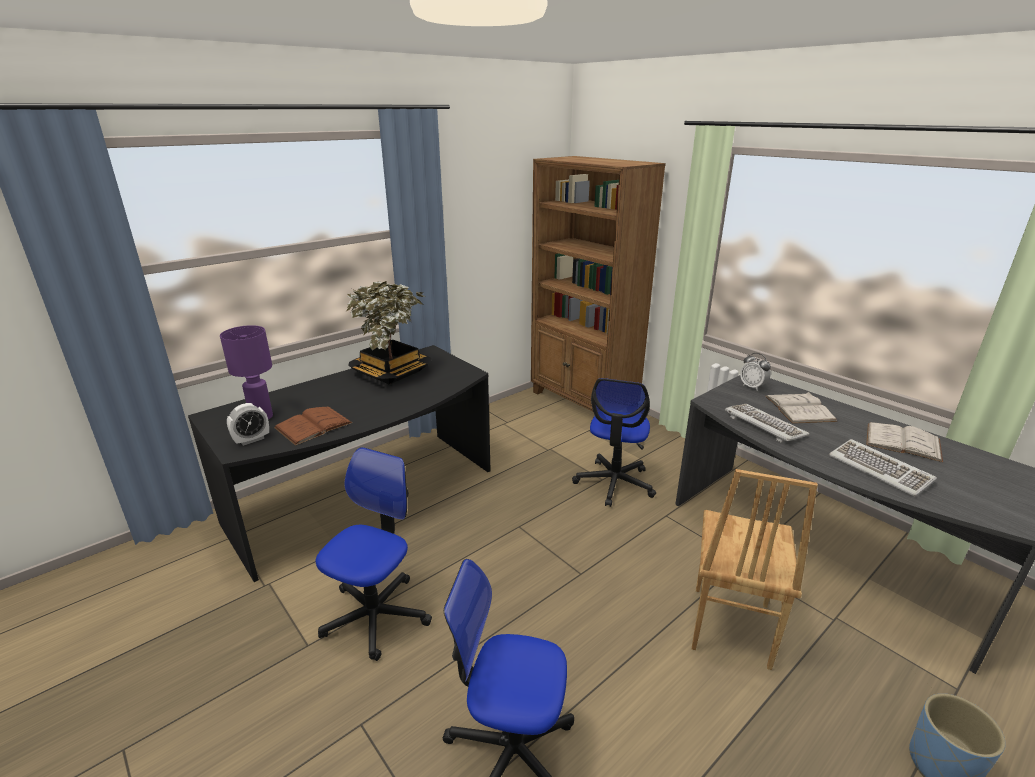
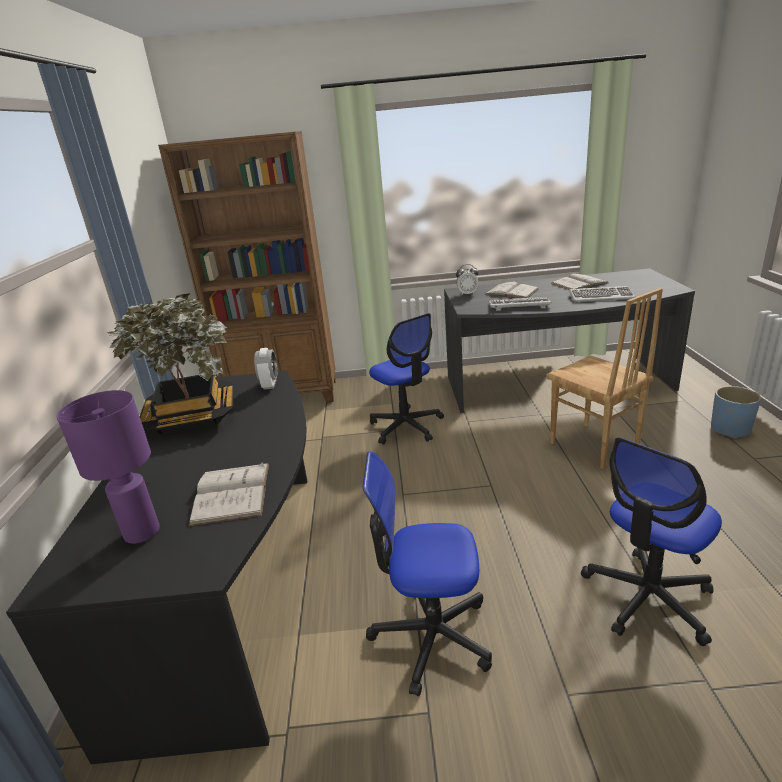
camera: 50 degrees left, 0 degrees up
(252, 440) = (194, 551): alarm clock -> alarm clock (270, 384)
(313, 425) = (232, 493): brown book -> white book
(376, 615) = (431, 635): office chair -> office chair turned 60 degrees counterclockwise

